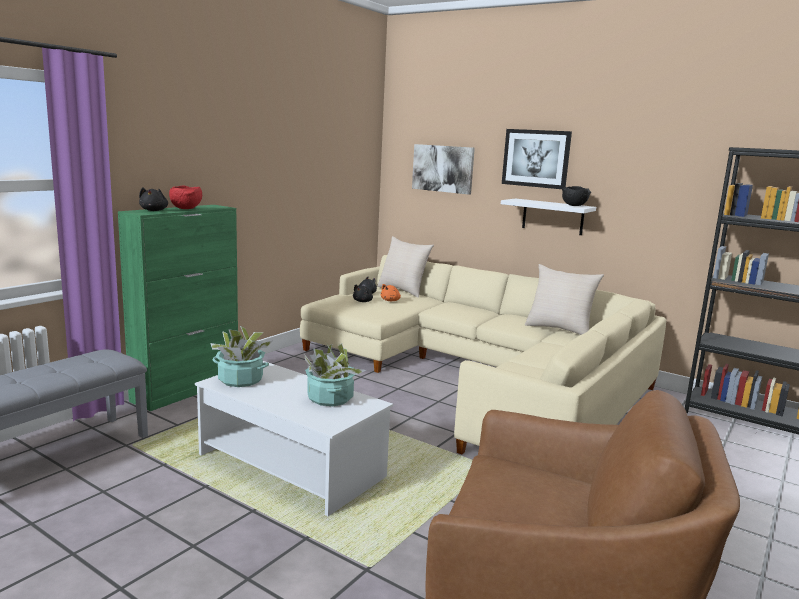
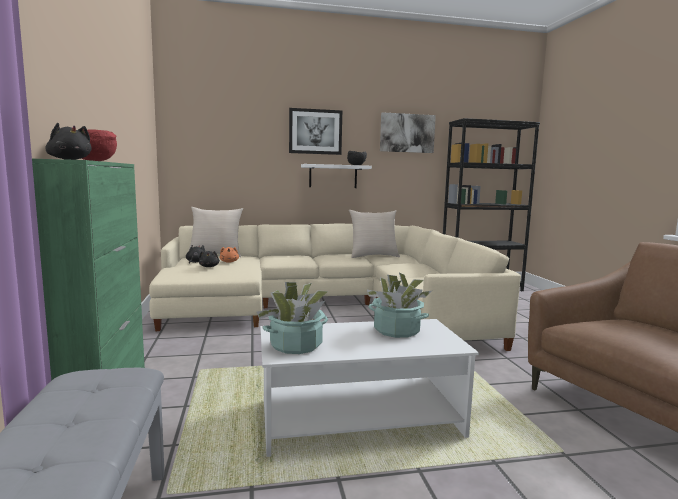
camera: 45 degrees left, 5 degrees down
(443, 168) = (229, 142): picture -> picture (407, 133)

